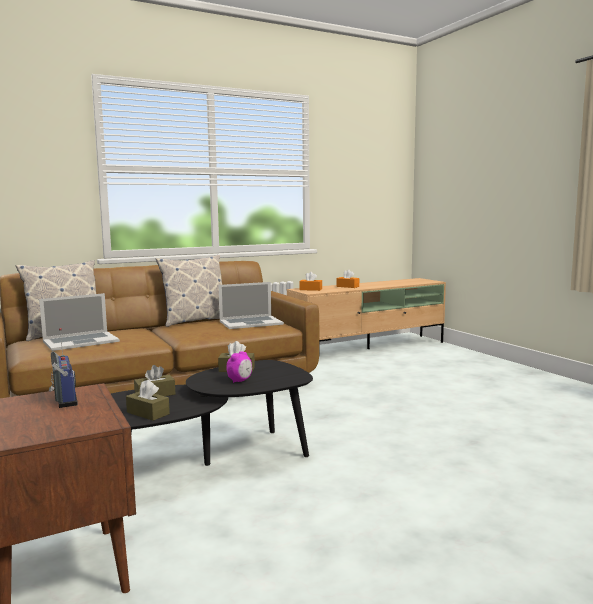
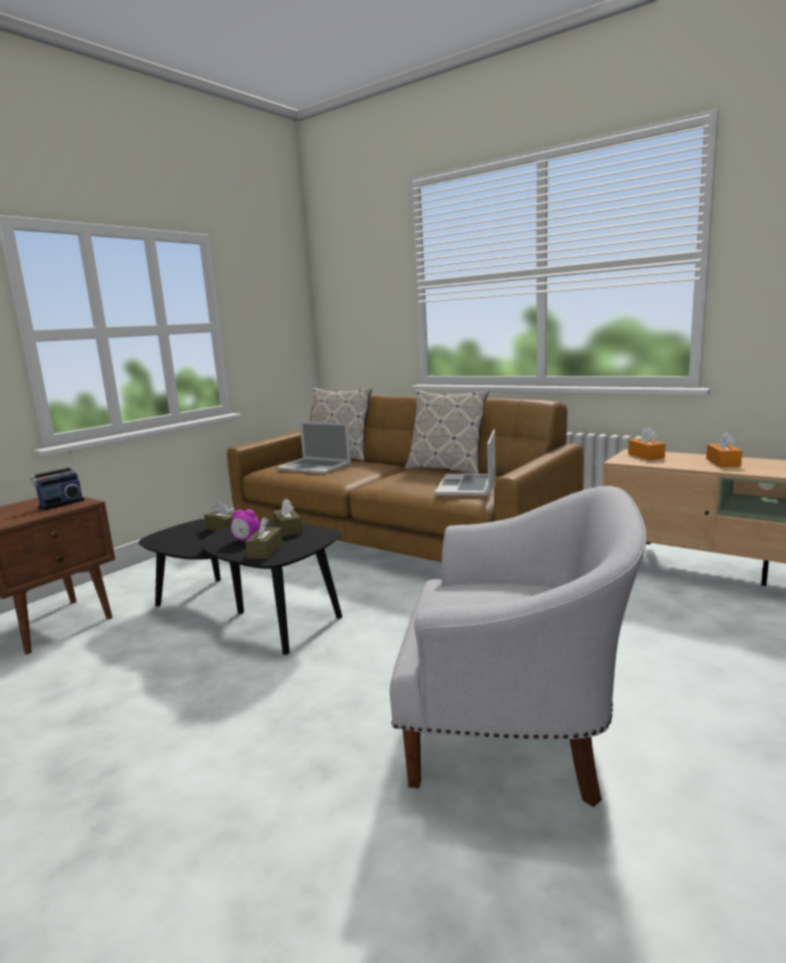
camera: 65 degrees right, 5 degrees up
(148, 413) = (173, 540): brown tissue box -> brown tissue box (265, 551)
(250, 323) = (467, 485): laptop -> laptop turned 60 degrees clockwise
(455, 417) = (515, 734): none -> white armchair

